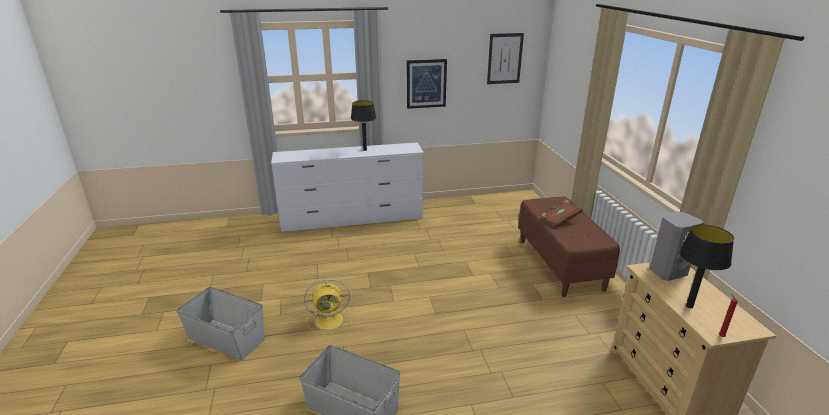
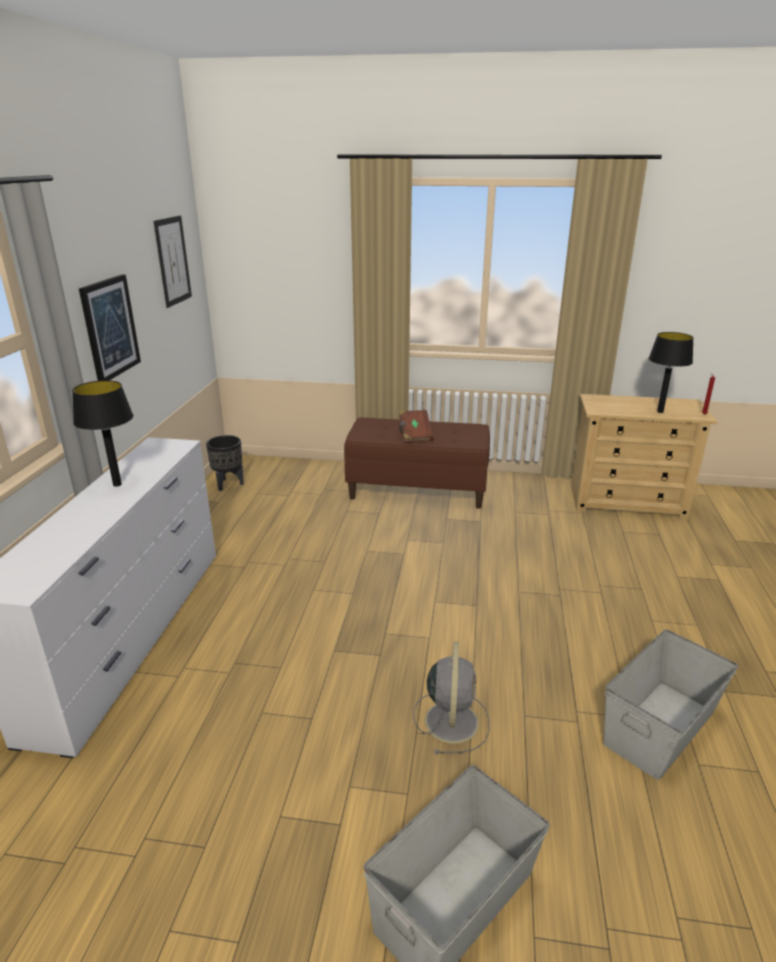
camera: 70 degrees left, 0 degrees up
(330, 320) = (451, 720): yellow fan -> grey fan
(496, 200) = (228, 484): none -> black planter
(666, 272) = (603, 404): grey speaker -> none

